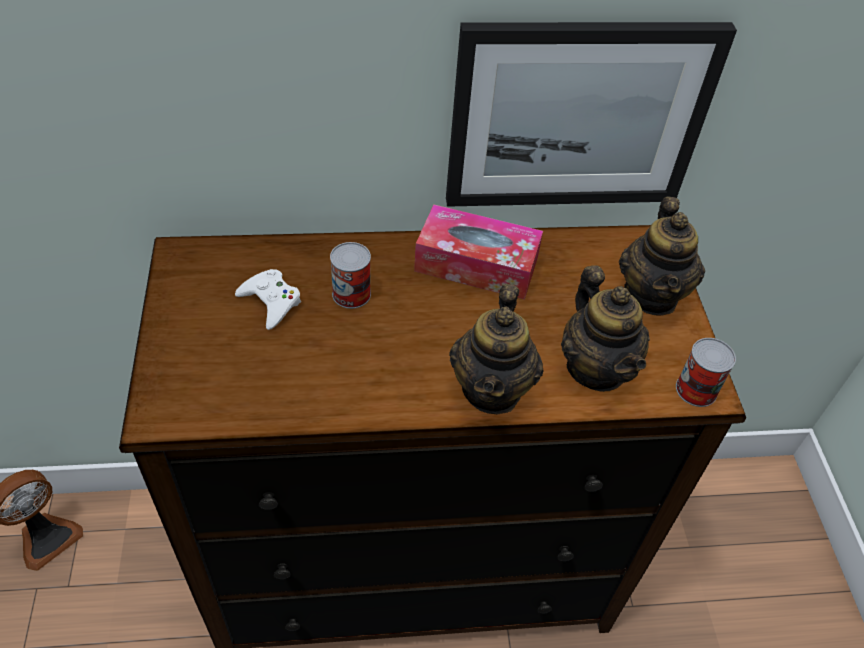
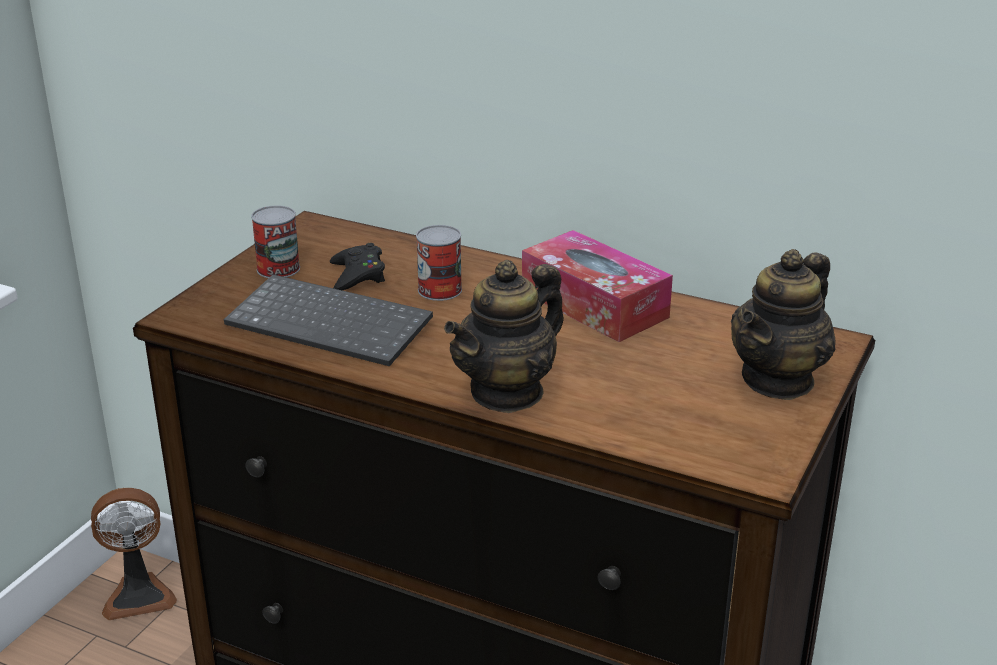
camera: 35 degrees right, 20 degrees down
(271, 302) = (357, 275): white game controller -> black game controller
(298, 369) = (333, 323): none -> keyboard
(577, 116) = (743, 150): picture -> none
(596, 368) = (642, 412): teapot -> none
(696, 389) = (746, 465): can -> can (278, 269)

